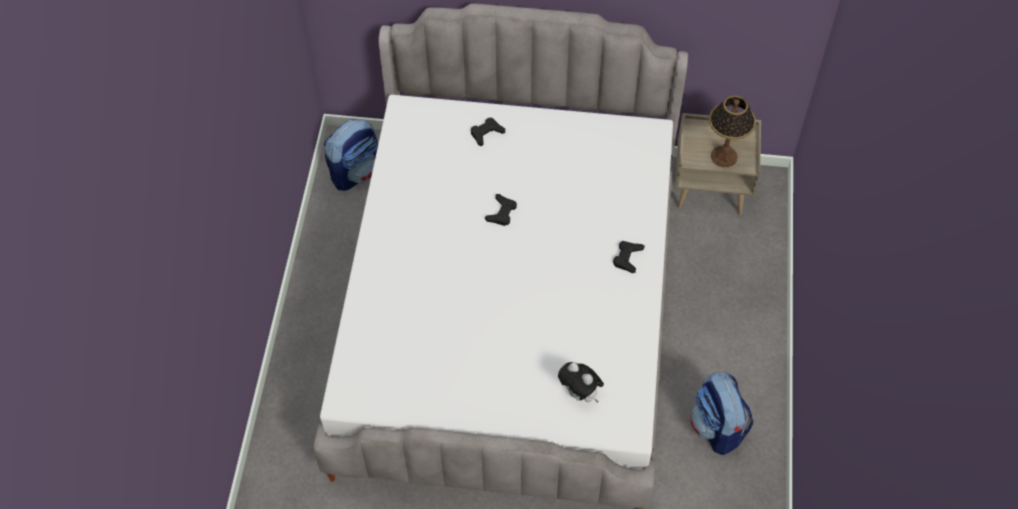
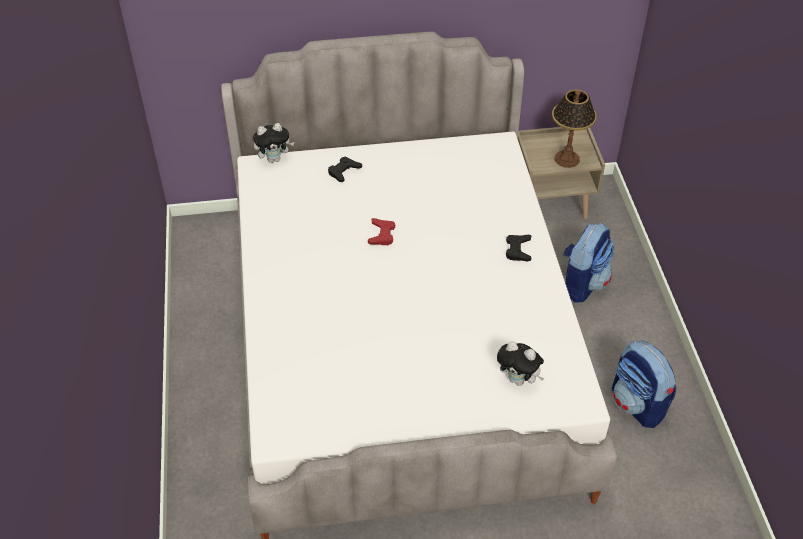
camera: 15 degrees left, 10 degrees down
(356, 172) = (211, 251): backpack -> backpack (582, 283)
(423, 104) = (274, 159): none -> plush toy
(501, 212) = (382, 234): black game controller -> red game controller

